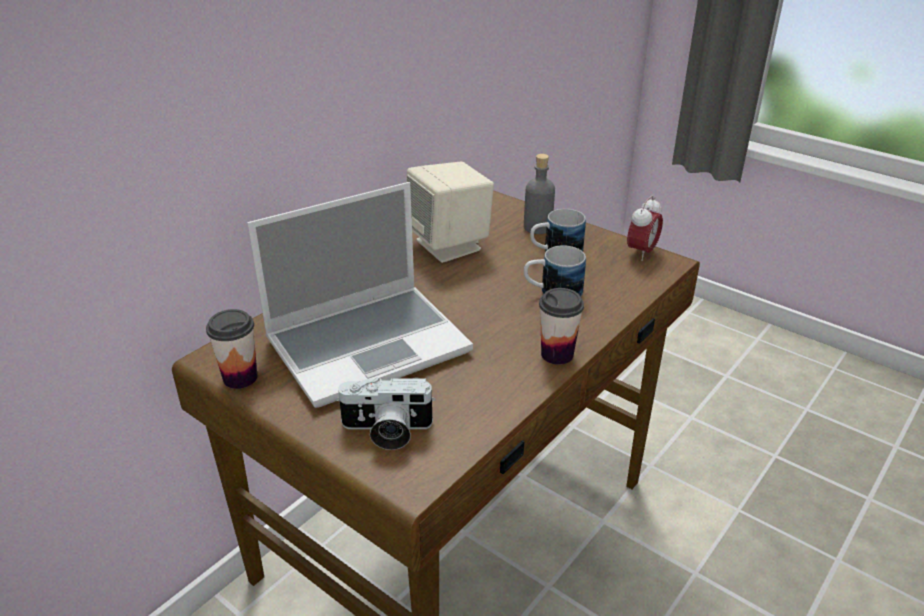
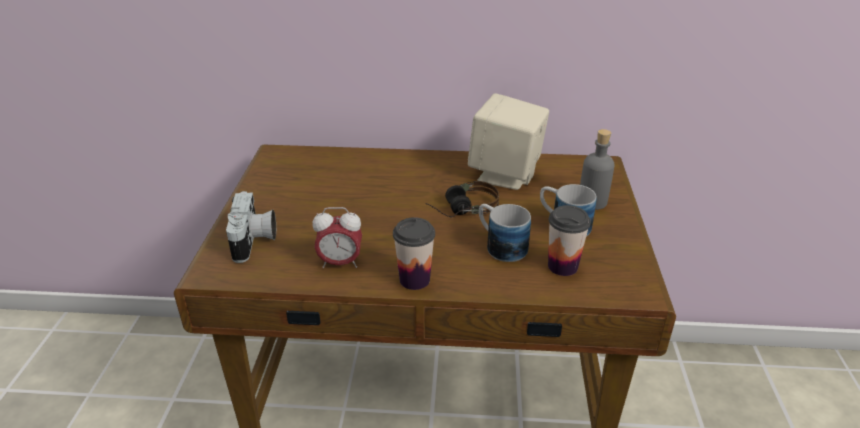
camera: 55 degrees right, 0 degrees up
(240, 378) = (264, 169): cup -> cup (562, 266)
(369, 344) = (342, 196): laptop -> none
(386, 431) = (254, 241): camera -> camera turned 150 degrees counterclockwise
(477, 289) = (460, 210): none -> headphones
(641, 252) = (633, 270): alarm clock -> alarm clock (340, 263)

